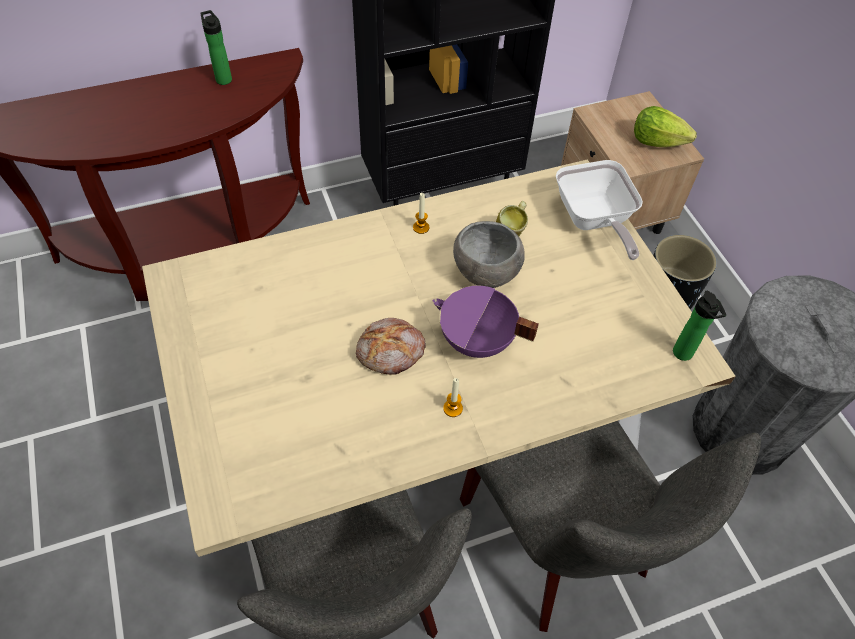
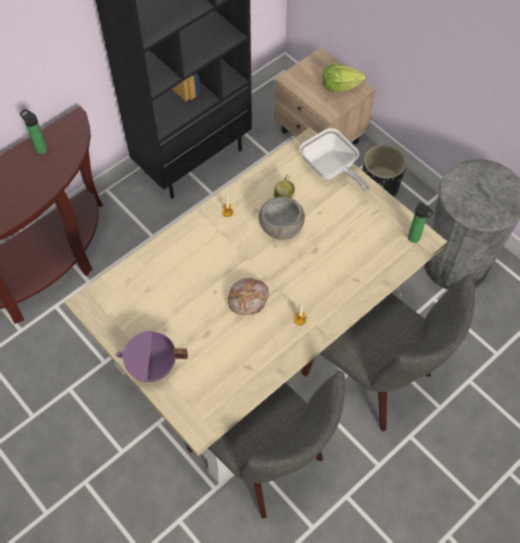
camera: 20 degrees left, 5 degrees up
(476, 342) = (295, 275): purple cooking pot -> purple cooking pot (152, 367)

